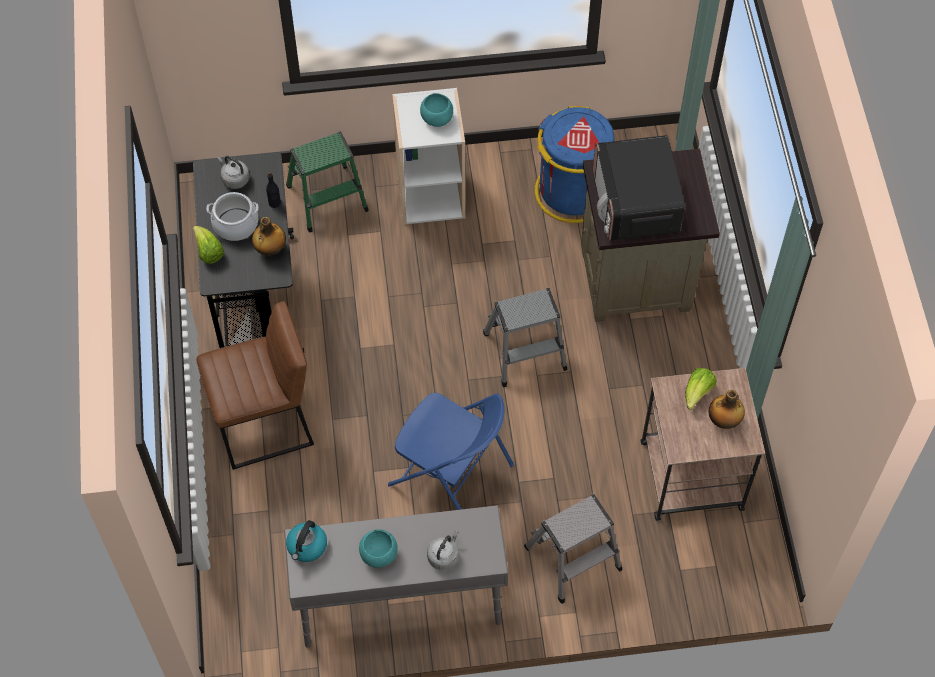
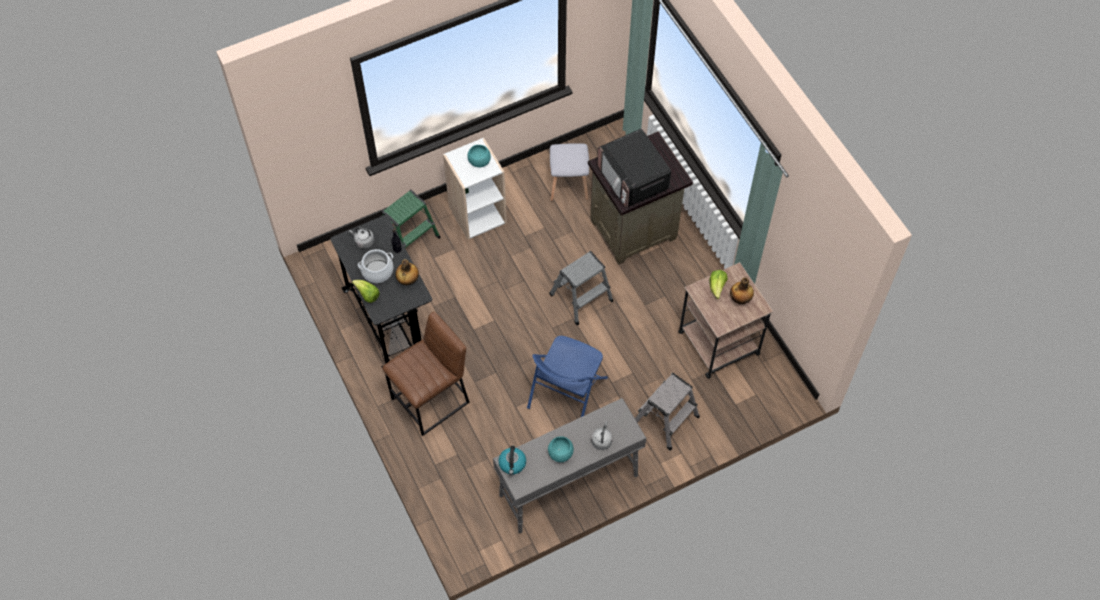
camera: 20 degrees left, 0 degrees up
(451, 475) = (567, 392): blue chair -> blue chair turned 105 degrees clockwise
(572, 192) = (569, 184): blue trash can -> grey stool

